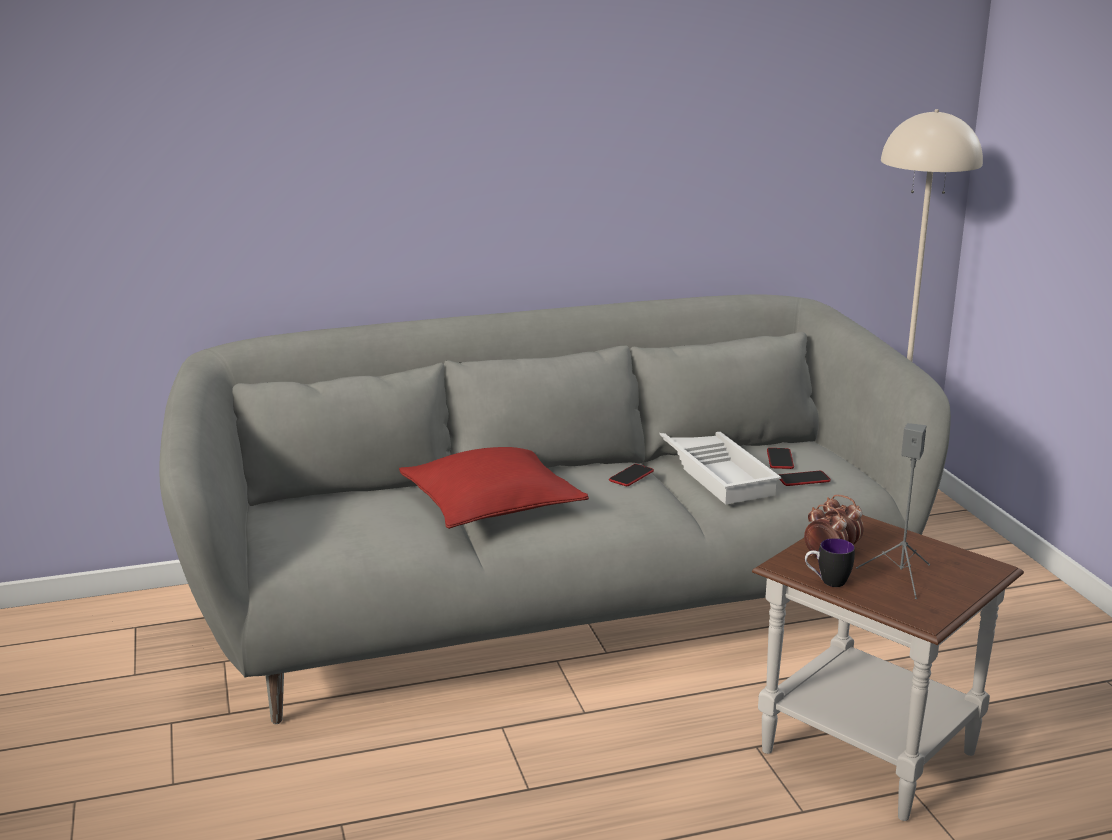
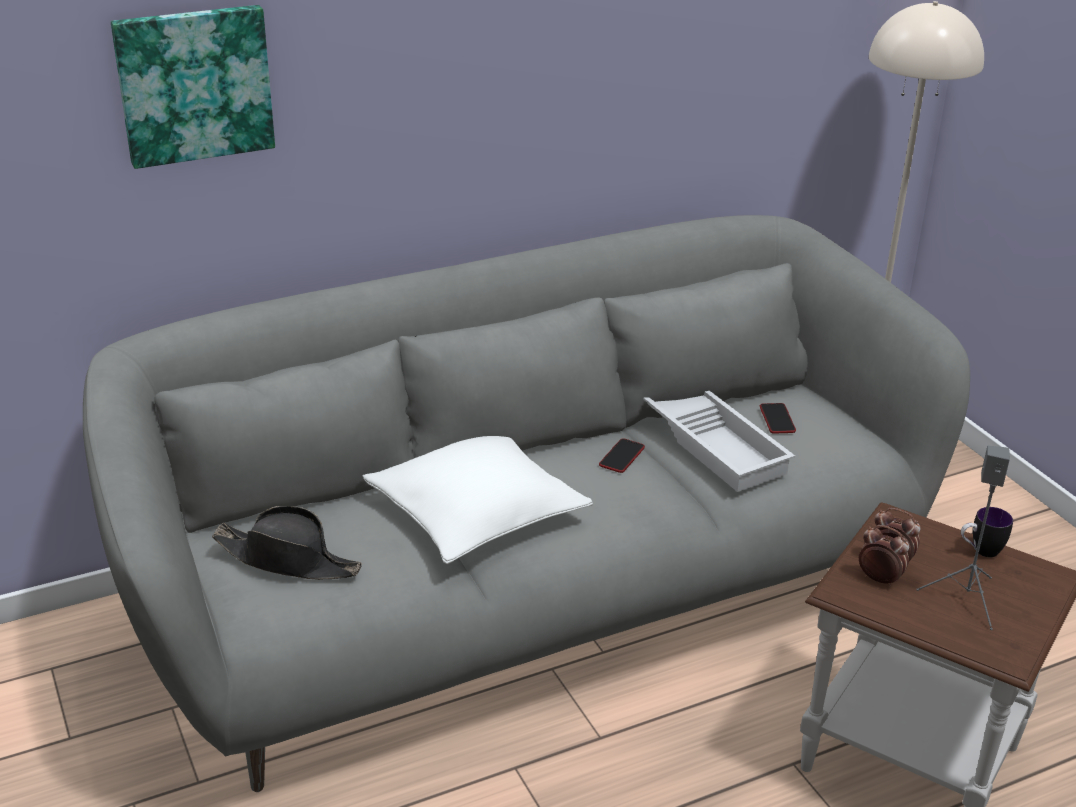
camera: 10 degrees left, 10 degrees up
(288, 139) = (194, 84): none -> picture
(321, 522) = (288, 559): none -> black hat
(491, 504) = (476, 511): red pillow -> white pillow
(803, 479) = (810, 448): phone -> none
(827, 582) = (892, 614): mug -> mug (980, 551)

